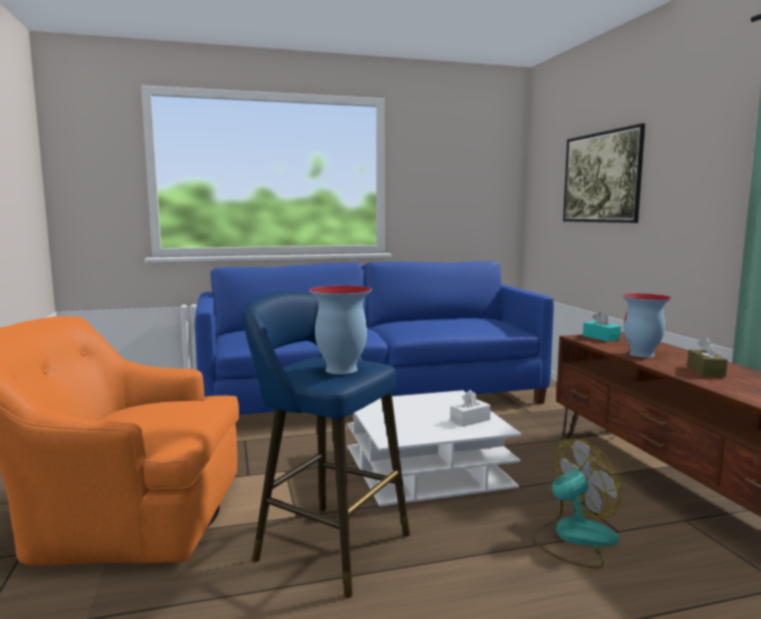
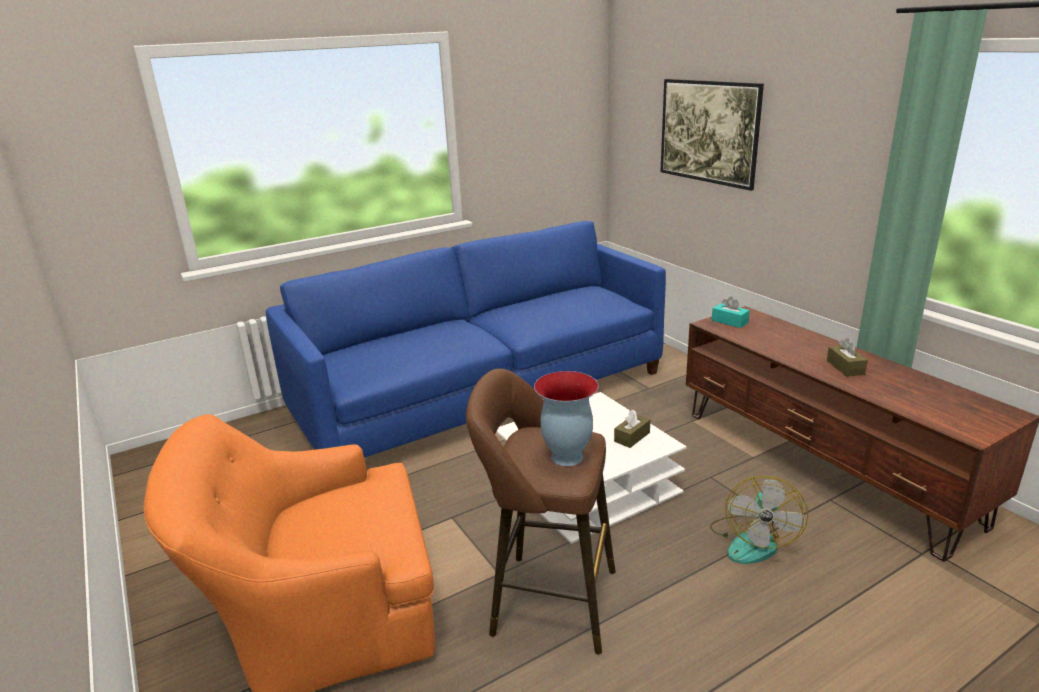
camera: 15 degrees left, 15 degrees up
(325, 544) = (546, 600): blue stool -> brown stool
(470, 420) = (632, 437): white tissue box -> brown tissue box
(574, 538) = (752, 541): fan -> fan turned 150 degrees clockwise
(642, 354) = (780, 347): vase -> none

